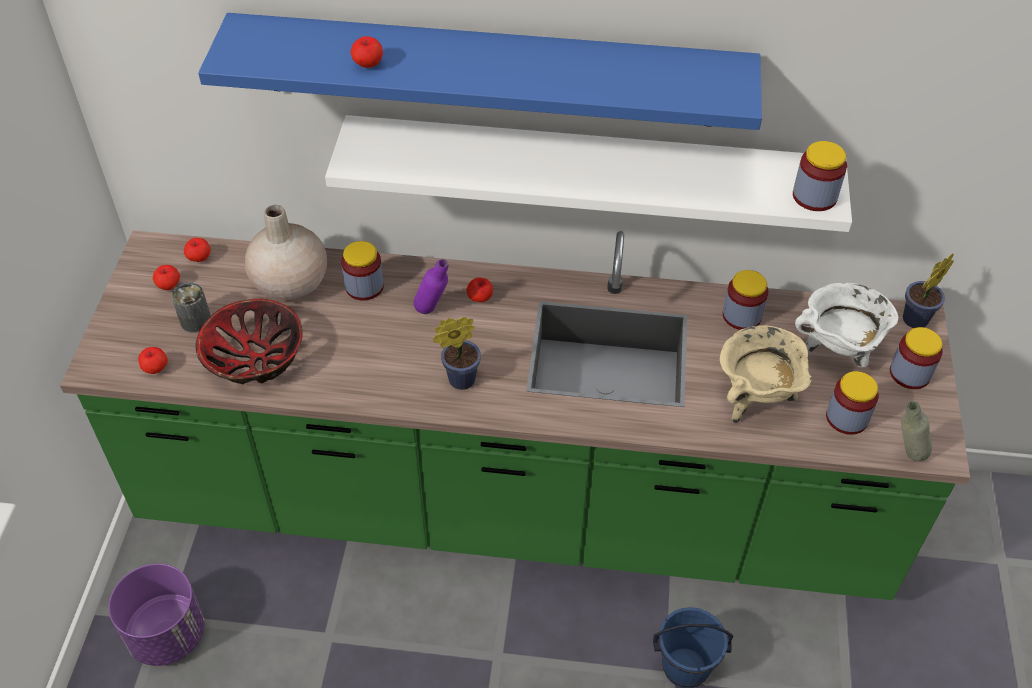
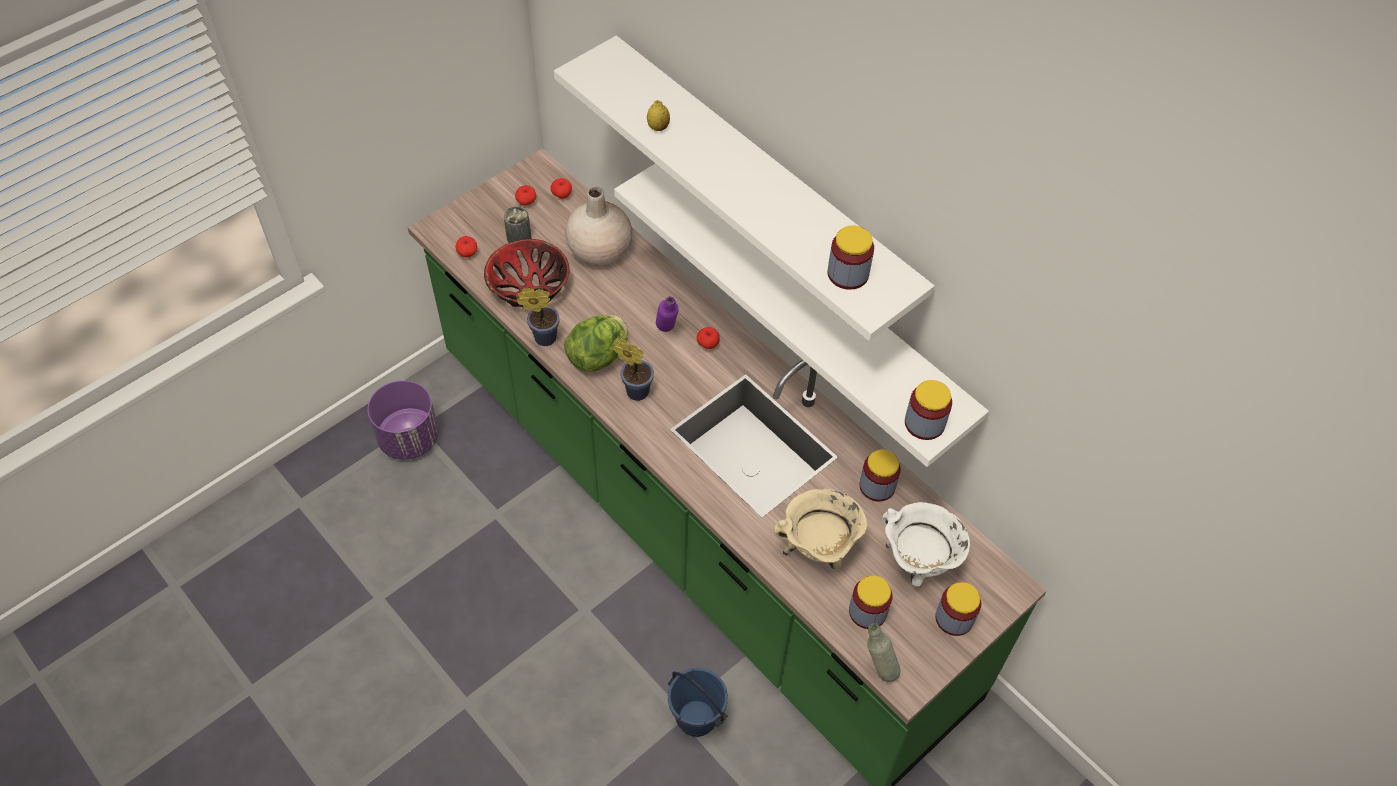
camera: 40 degrees right, 5 degrees up
(364, 286) = (642, 284): jar -> jar (848, 274)
(368, 64) = (658, 127): apple -> lemon
(392, 374) = (599, 356): none -> lettuce
(489, 70) = (761, 179): blue shelf -> white shelf
(912, 321) = (1004, 584): potted plant -> potted plant (542, 337)

